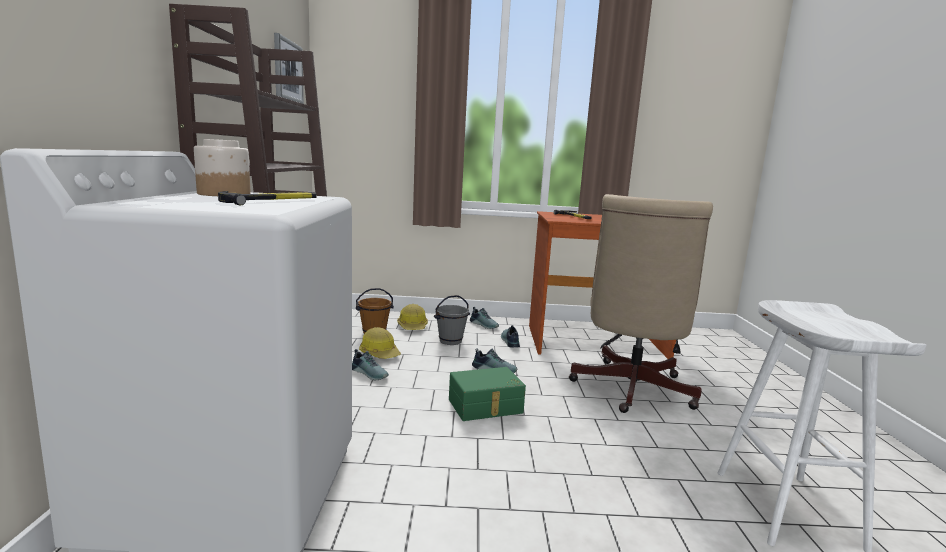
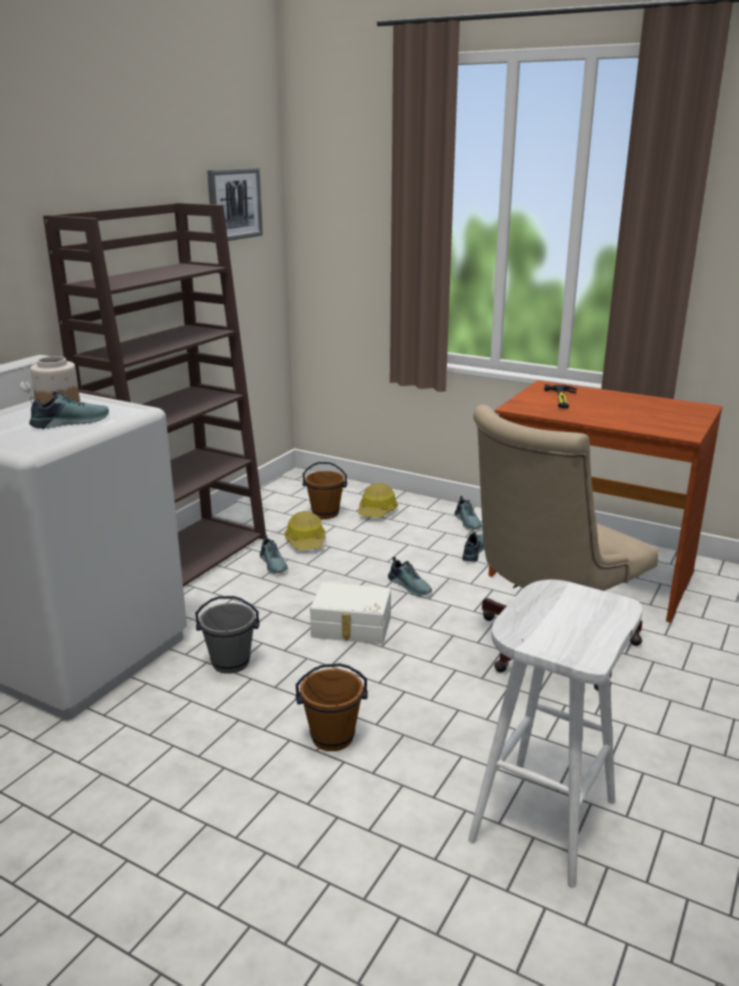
camera: 30 degrees right, 10 degrees up
(272, 201) = (70, 422): hammer -> shoe
(450, 341) = (400, 538): grey bucket -> grey bucket (231, 663)
(486, 407) = (351, 627): green storage box -> white storage box
(574, 496) = (332, 737): none -> brown bucket

